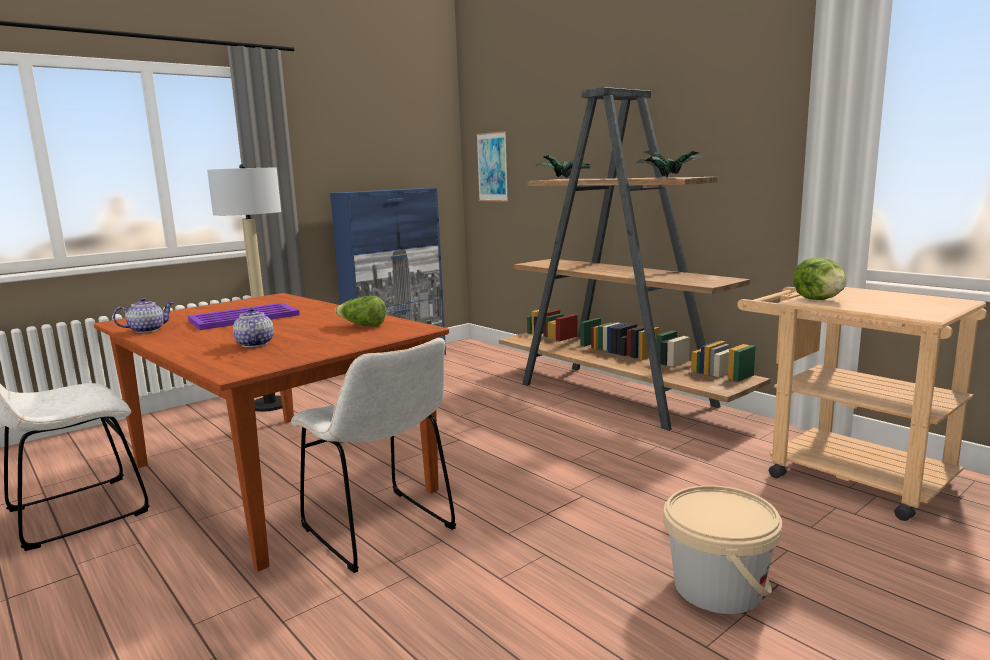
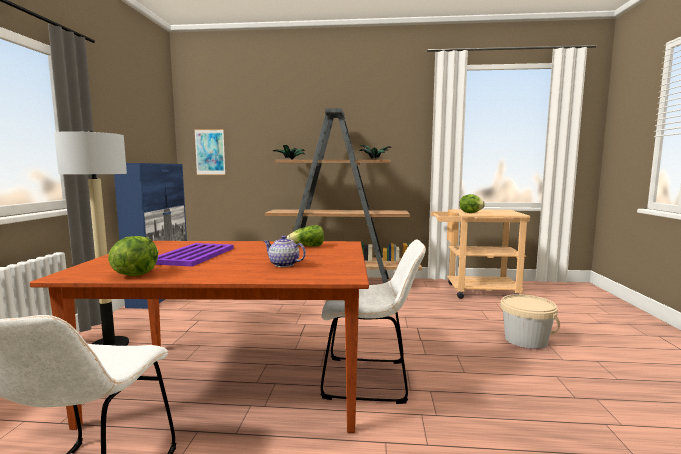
camera: 45 degrees left, 5 degrees down
(147, 330) = (135, 274): teapot -> lettuce

